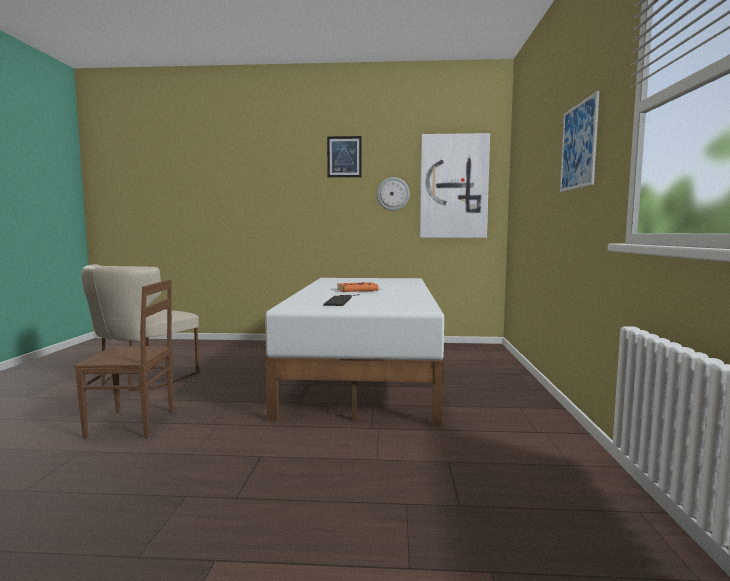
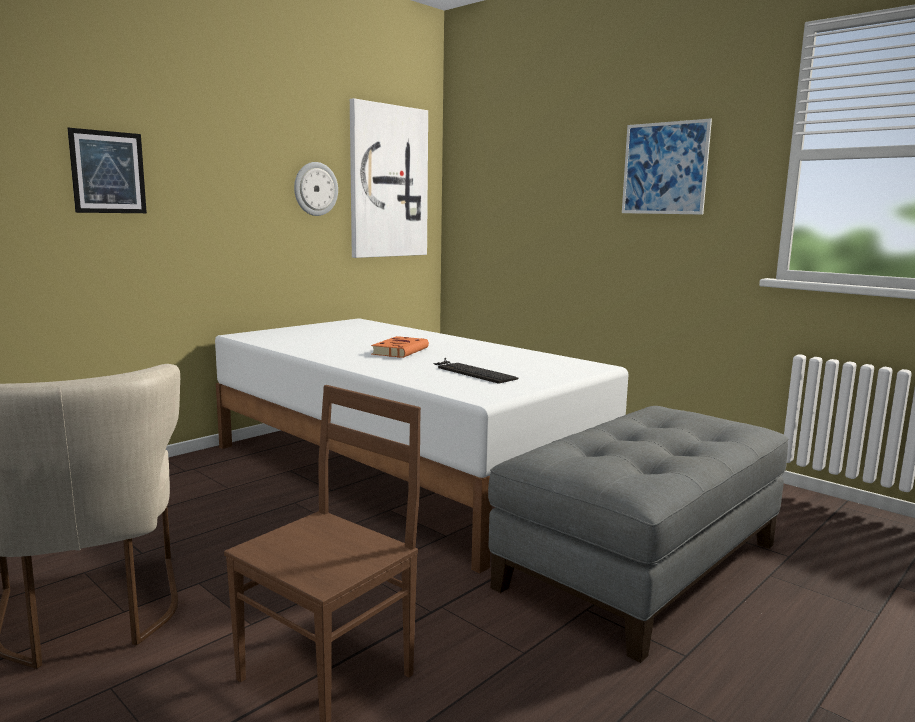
camera: 50 degrees left, 5 degrees up
(344, 156) = (242, 119): picture -> picture (108, 172)
(346, 455) = (640, 564): none -> grey ottoman

